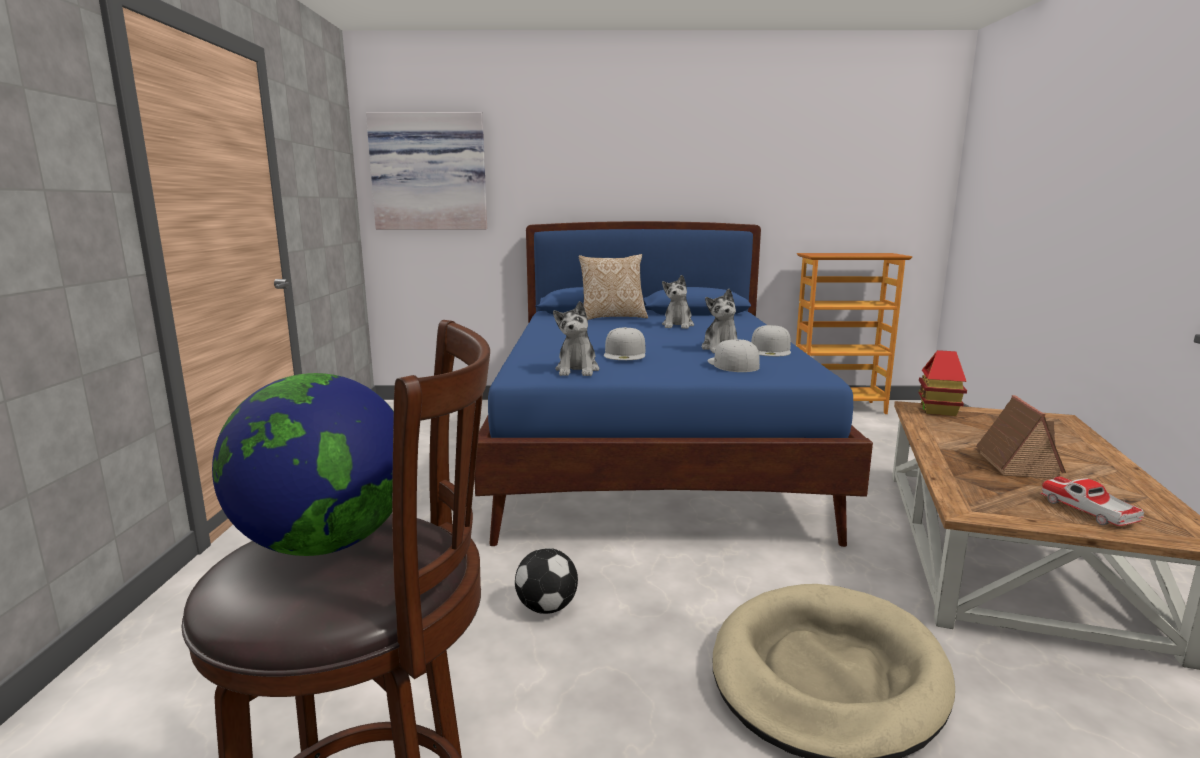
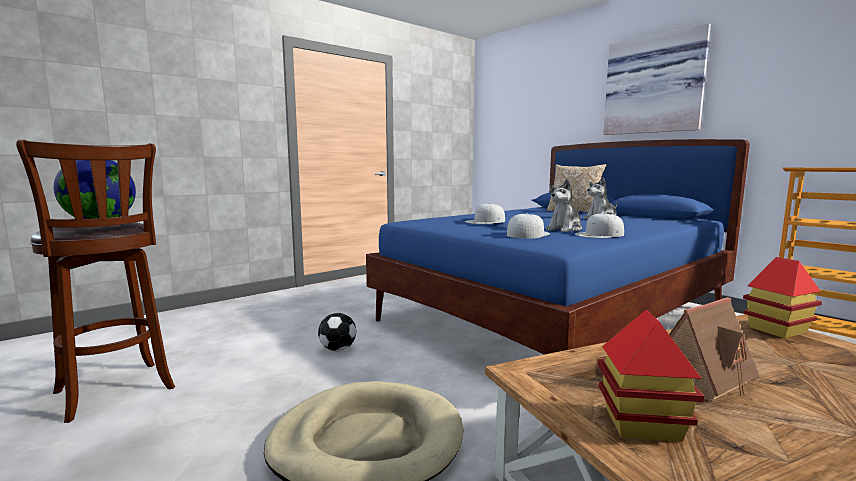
camera: 50 degrees right, 5 degrees down
(429, 172) = (506, 116): picture -> picture (654, 85)
(577, 370) = (432, 223): plush toy -> none
(1088, 511) = (641, 424): toy car -> toy house

